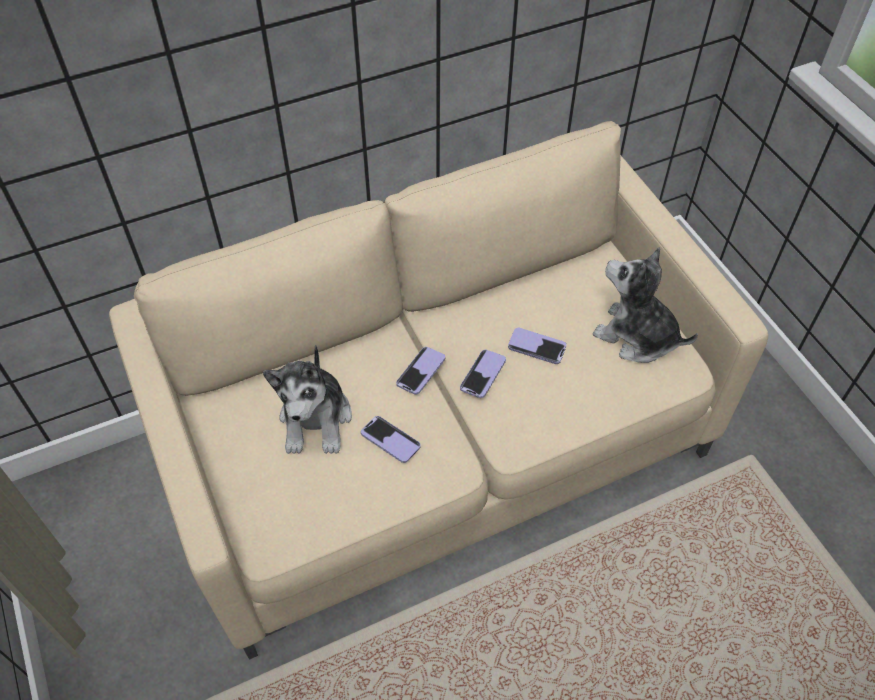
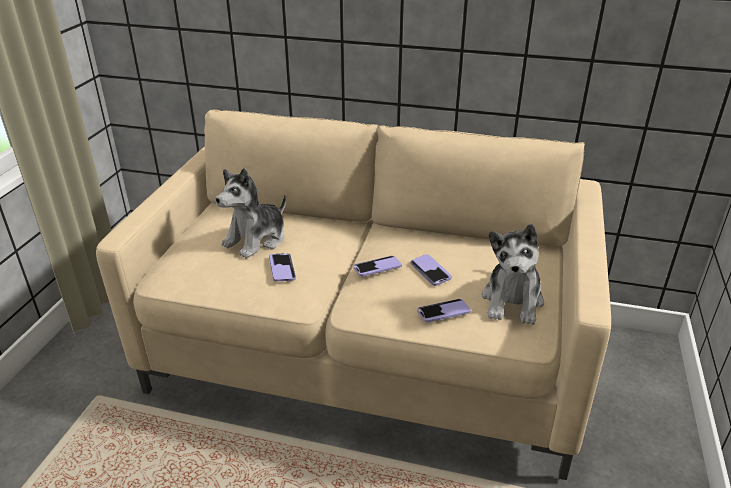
camera: 40 degrees right, 20 degrees down
(421, 371) = (342, 249): phone -> phone (443, 312)
(636, 336) = (512, 301): plush toy -> plush toy turned 150 degrees counterclockwise

